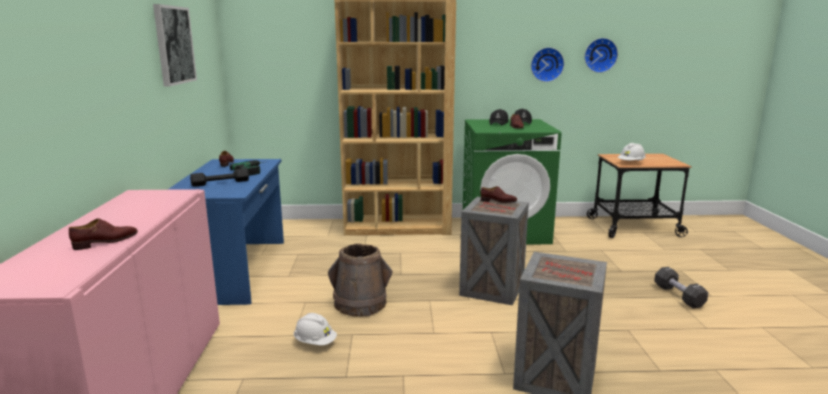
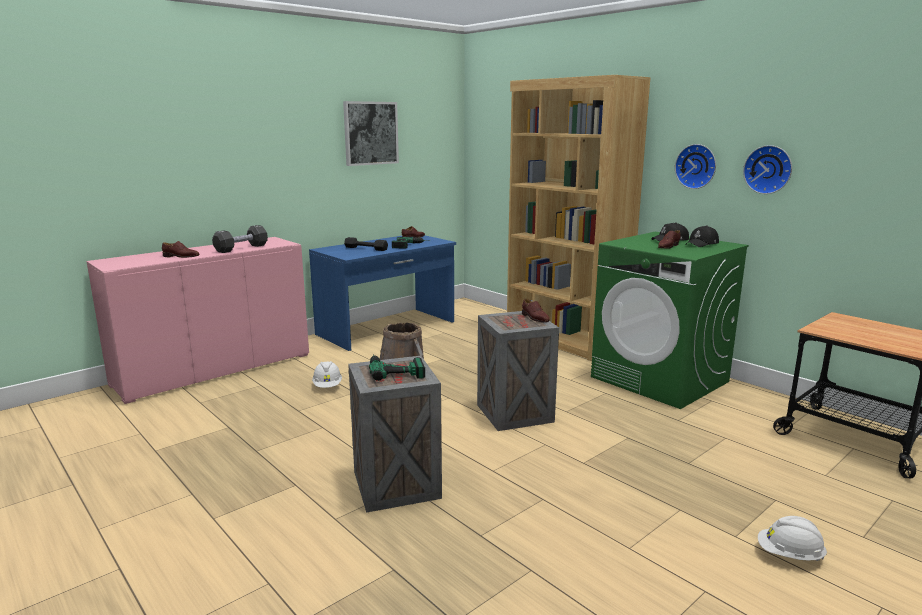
camera: 50 degrees right, 0 degrees up
(556, 267) = (395, 369): none -> power drill
(600, 55) = (855, 160): wall clock -> wall clock (696, 166)
(631, 163) = (836, 331): white hard hat -> white hard hat (789, 555)
(678, 296) = (688, 512): black dumbbell -> black dumbbell (241, 248)

